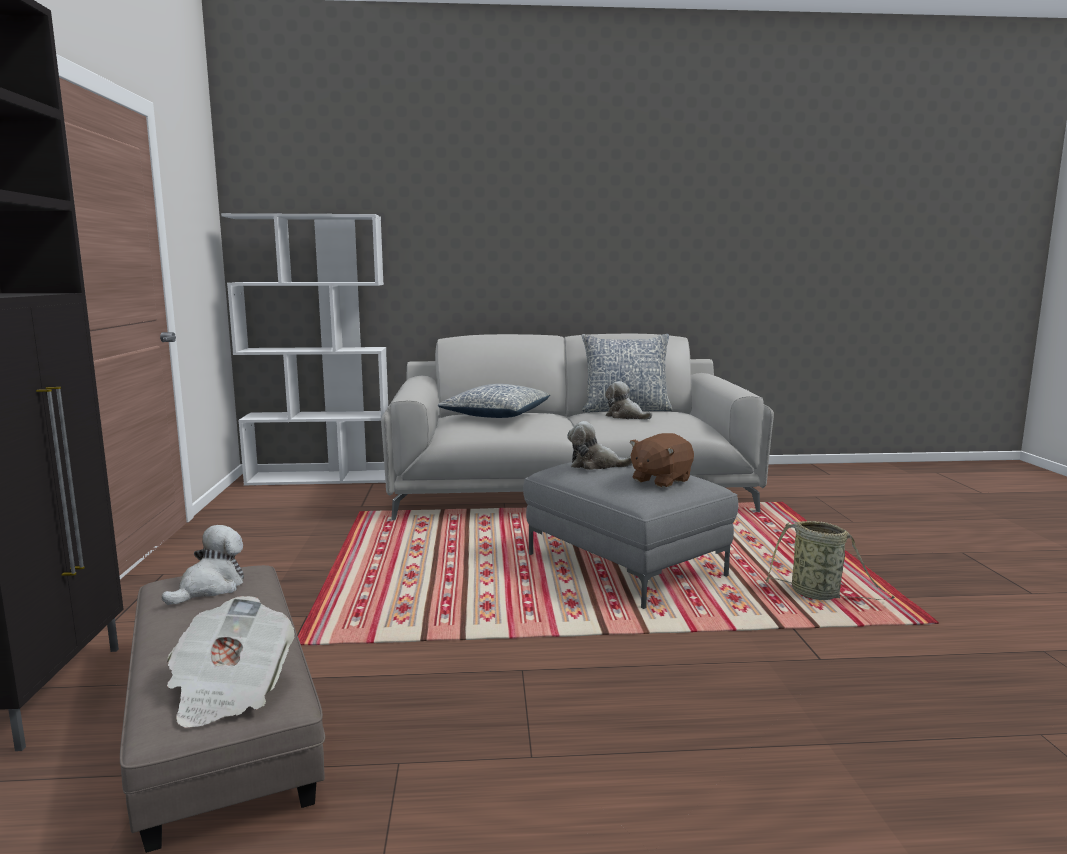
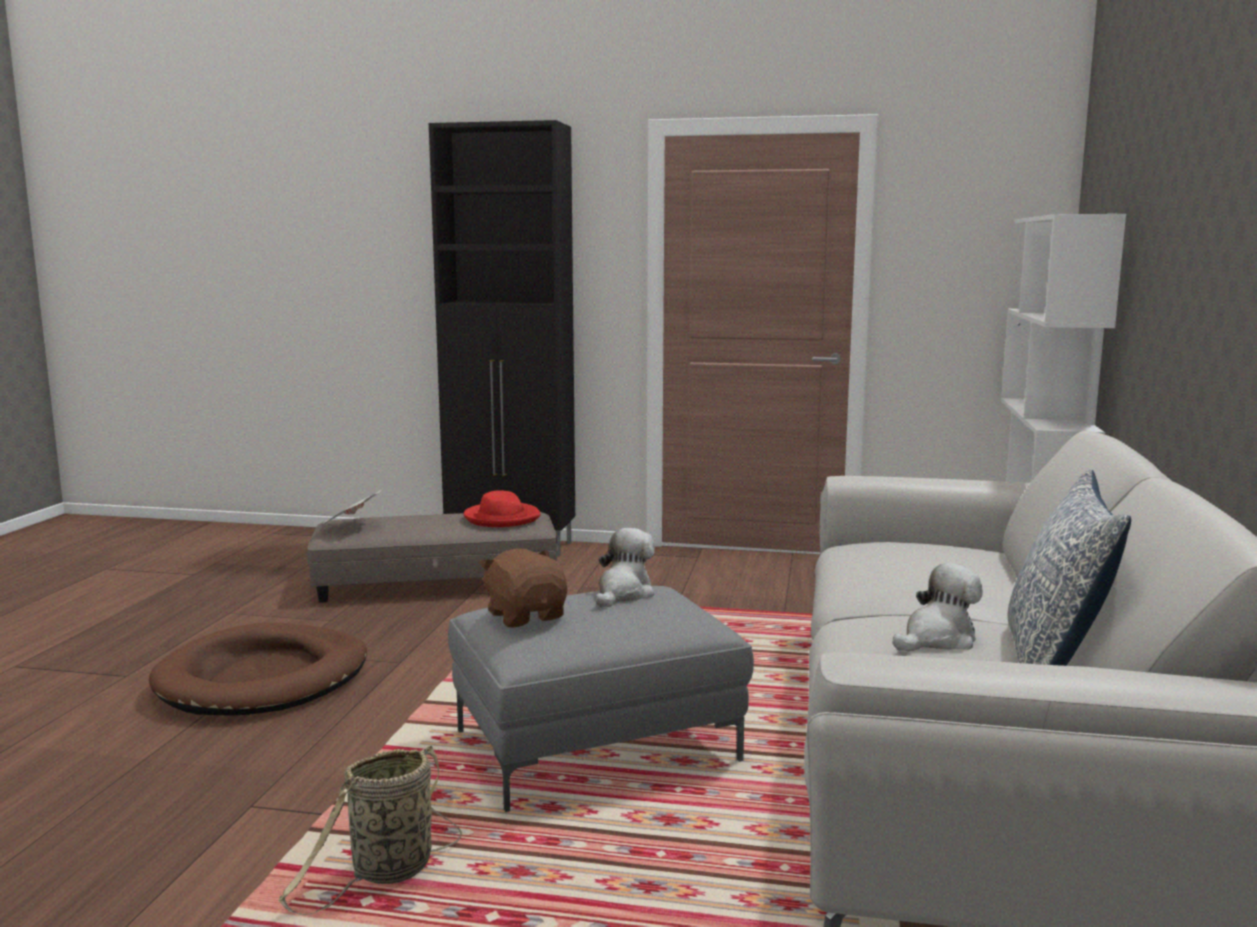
camera: 105 degrees right, 0 degrees up
(210, 588) = (502, 518): plush toy -> red hat
(496, 415) = (949, 562): pillow -> none
(612, 743) = (264, 678): none -> brown dog bed

